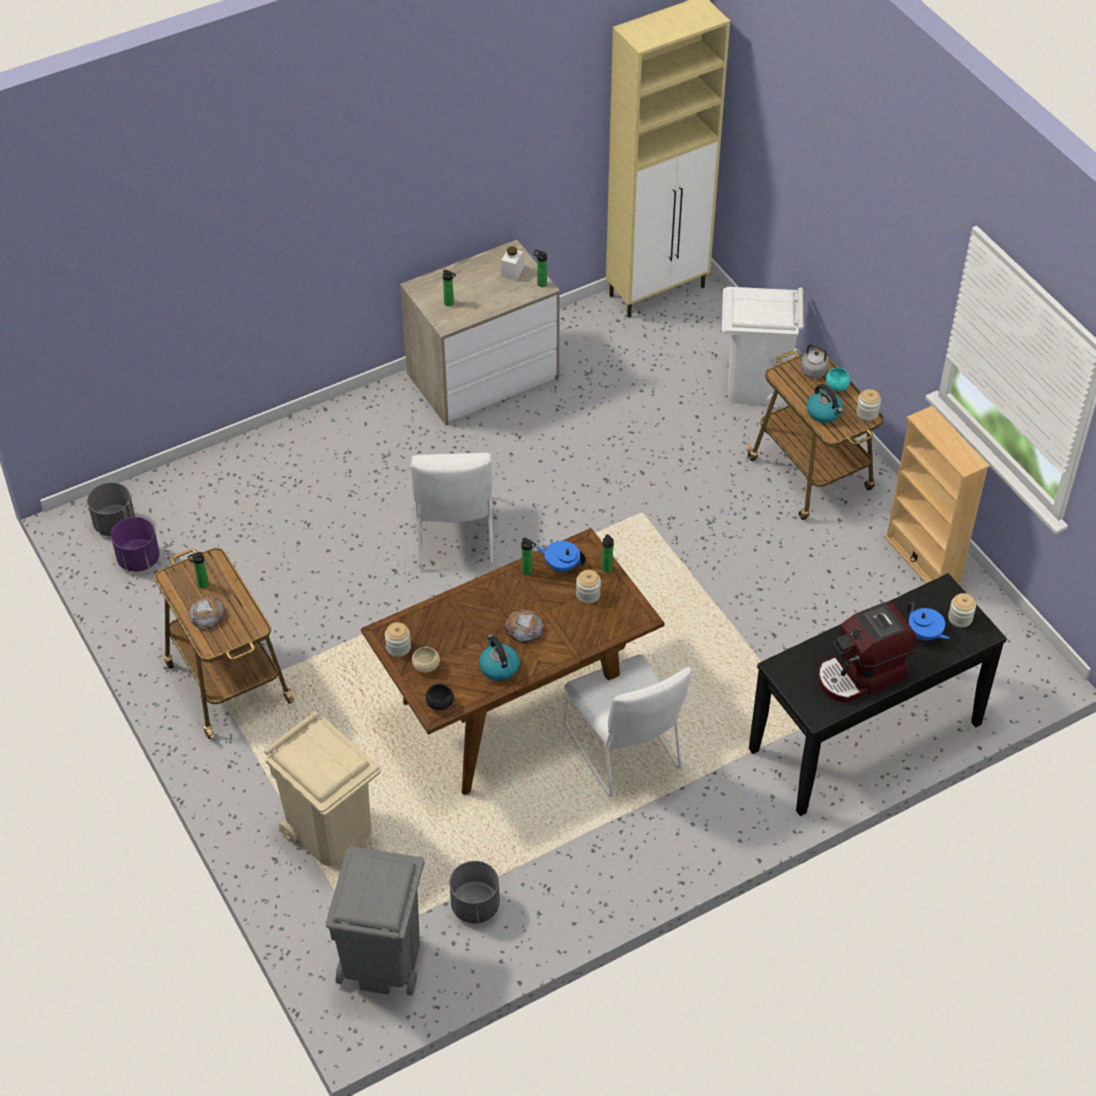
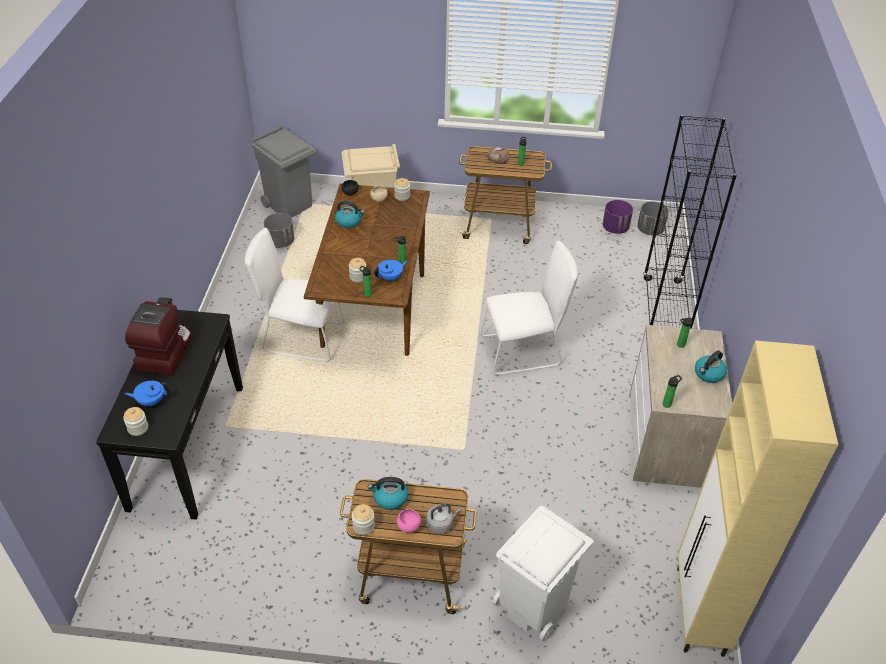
camera: 125 degrees right, 5 degrees down
(275, 451) = (664, 310): none -> black bookcase
(455, 537) = (524, 350): white chair -> white chair turned 135 degrees clockwise
(473, 272) = (708, 374): none -> kettle
(512, 272) = (693, 395): white jar -> none
(523, 628) = (363, 242): bread -> none
(837, 386) = (409, 526): turquoise bowl -> pink bowl
(922, 560) = (270, 584): beige bookcase -> none

